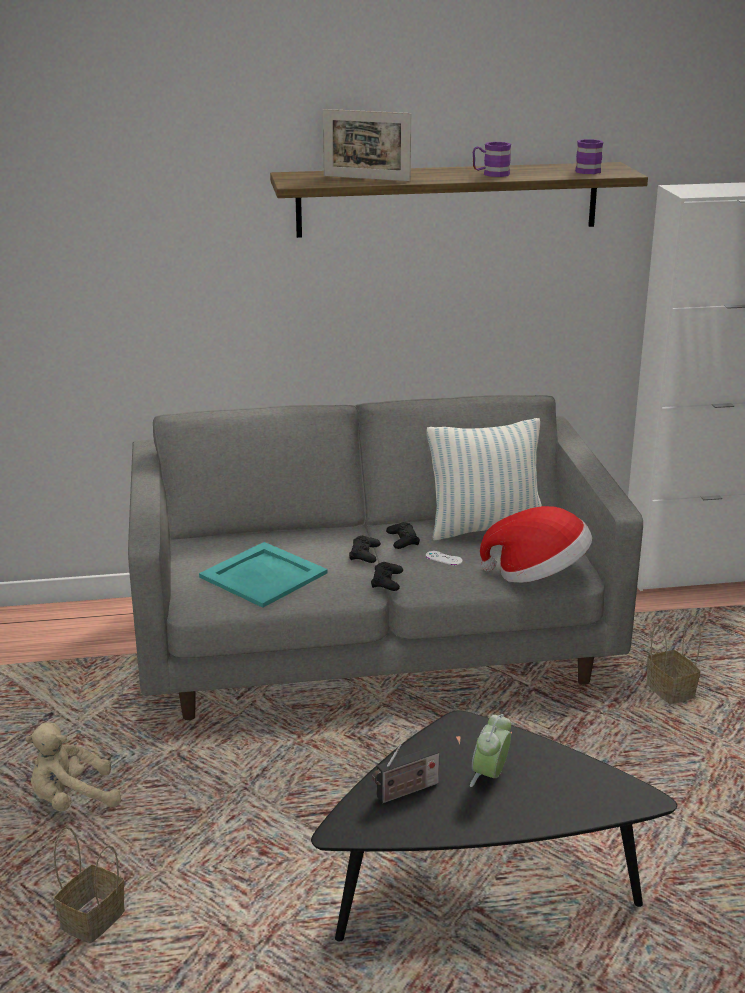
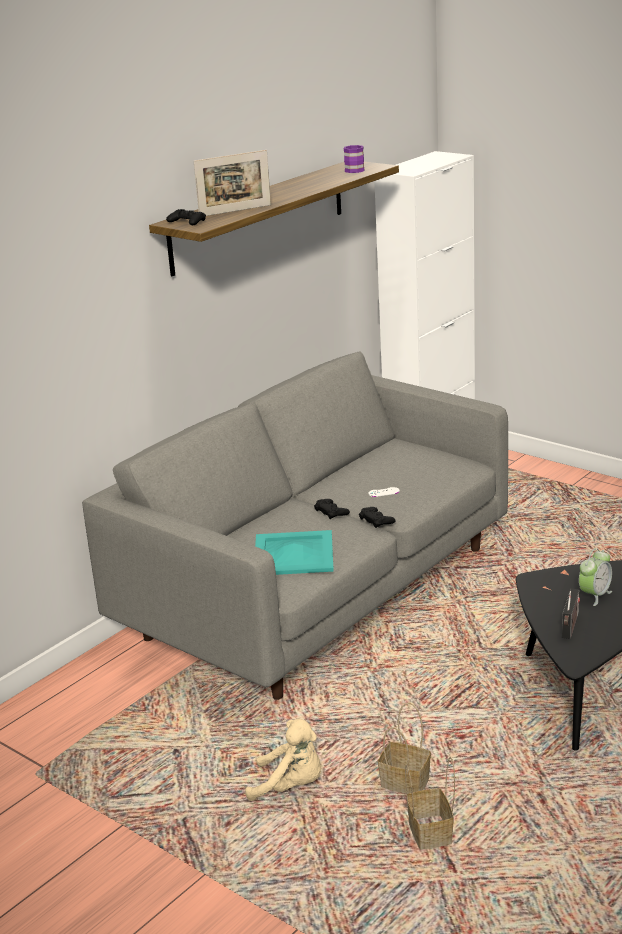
camera: 40 degrees left, 0 degrees up
(72, 800) = (291, 786): beige plush toy -> beige plush toy turned 105 degrees counterclockwise
(402, 540) = (338, 493): black game controller -> black game controller (187, 222)
(485, 528) = (373, 464): pillow -> none
(490, 174) = (304, 187): purple mug -> none
(490, 775) = (594, 595): alarm clock -> alarm clock turned 120 degrees counterclockwise
(538, 574) = (453, 476): hat -> none
(668, 690) = (524, 531): basket -> basket (403, 783)

